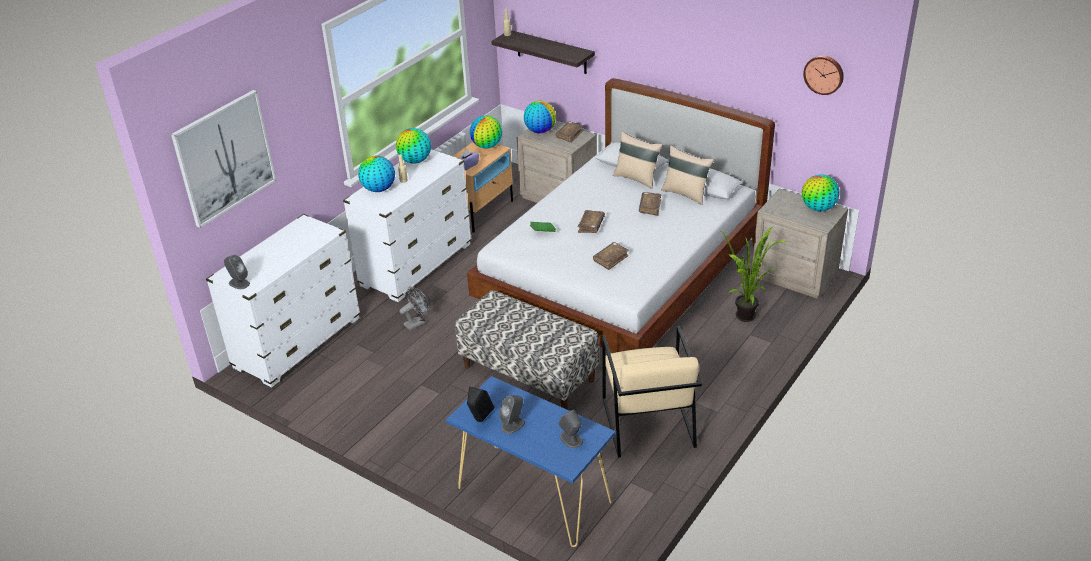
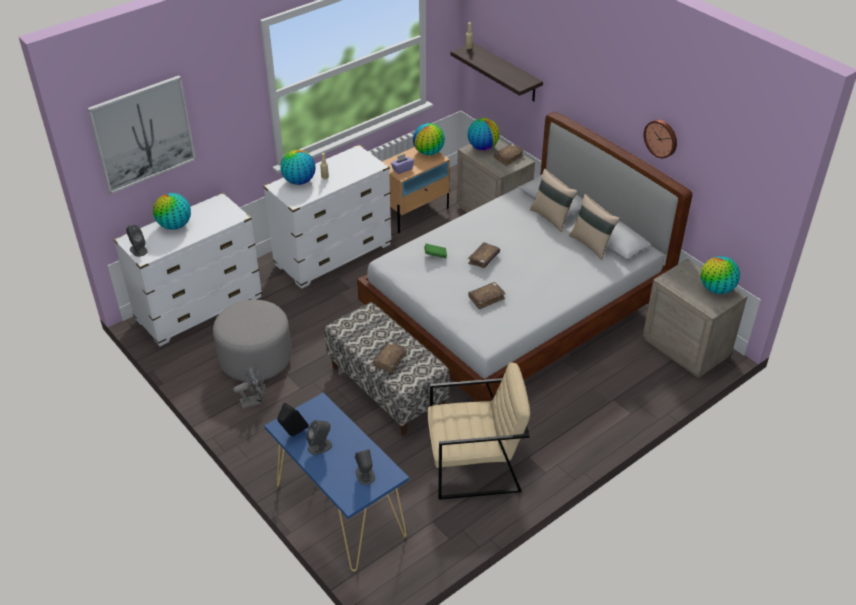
camera: 15 degrees right, 5 degrees up
(380, 376) = (255, 358): none -> grey ottoman
(415, 161) = (345, 158): globe -> globe (175, 226)
(417, 322) = (310, 313): grey fan -> grey fan (254, 401)
(647, 422) = (474, 465): beige armchair -> beige armchair turned 105 degrees counterclockwise
(650, 207) = (549, 251): brown book -> brown book (389, 360)
(748, 319) = (618, 383): potted plant -> none
(824, 74) = (743, 157): wall clock -> wall clock (661, 138)

